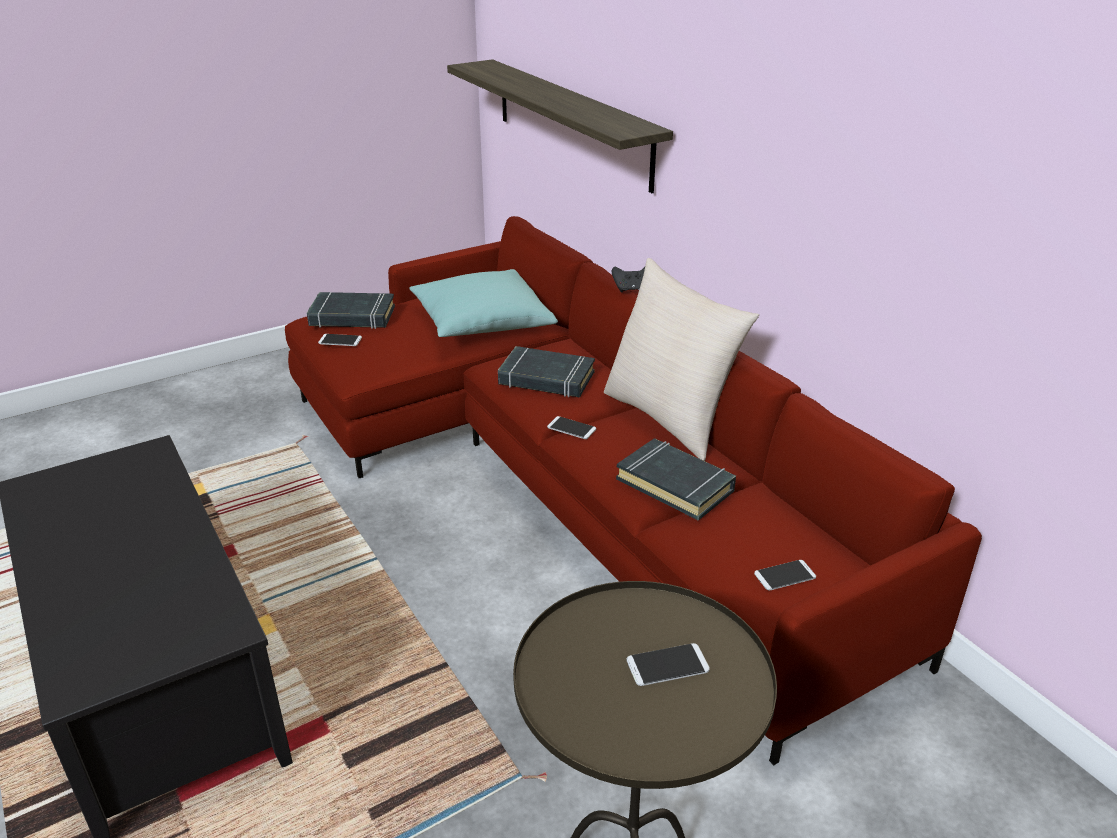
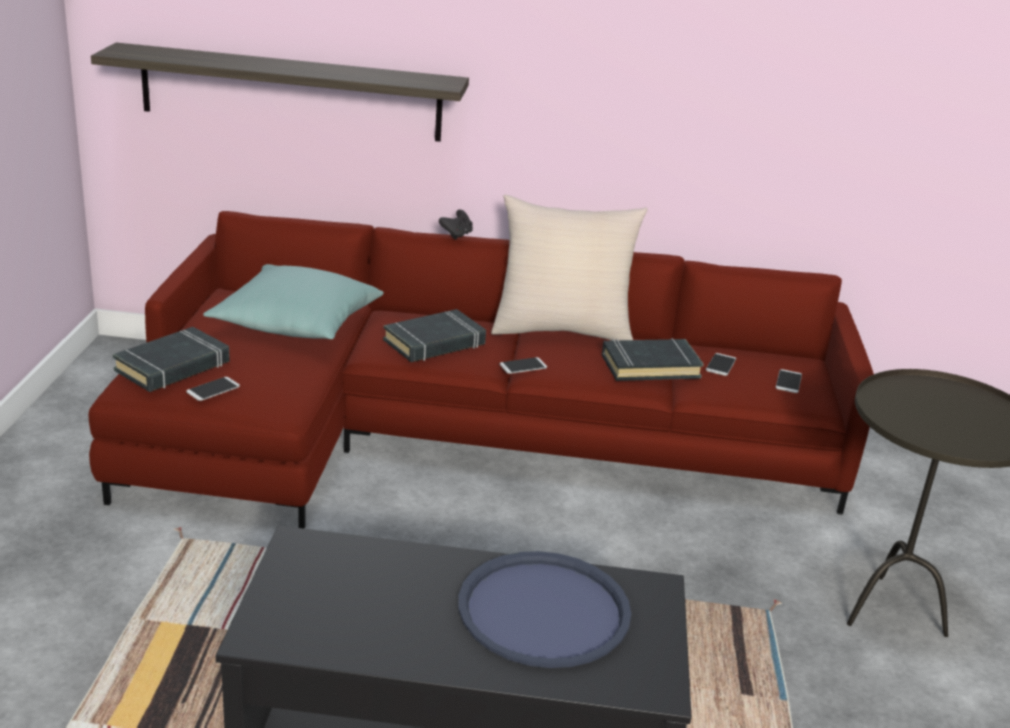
camera: 55 degrees left, 5 degrees down
(147, 586) = (544, 610): none -> blue tray
(667, 665) = (944, 407): phone -> phone (720, 365)

